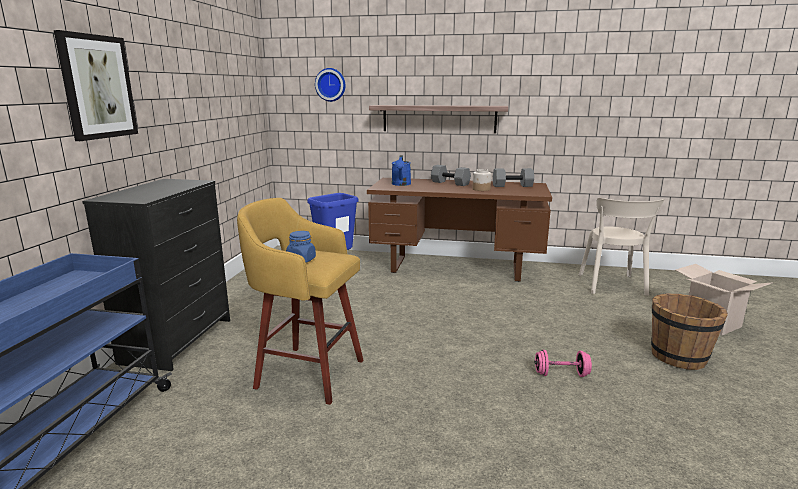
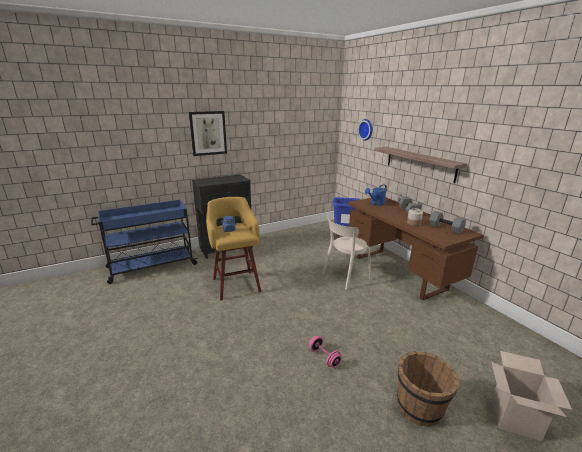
camera: 50 degrees right, 5 degrees up
(612, 286) = (492, 342): beige chair -> beige chair (344, 276)

